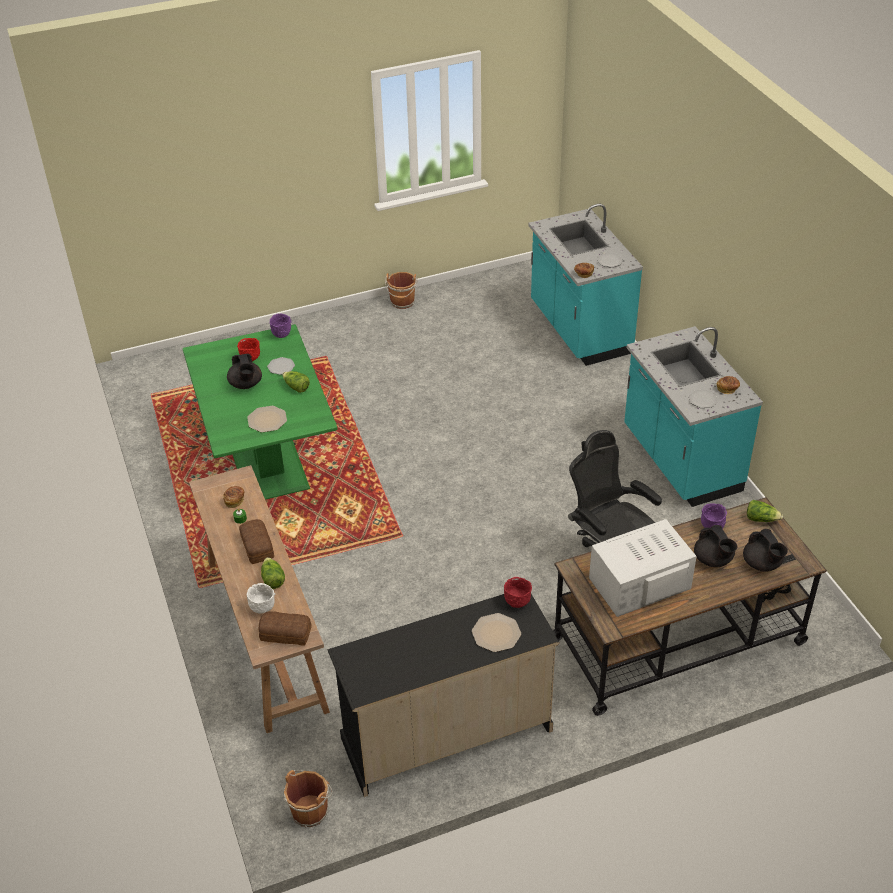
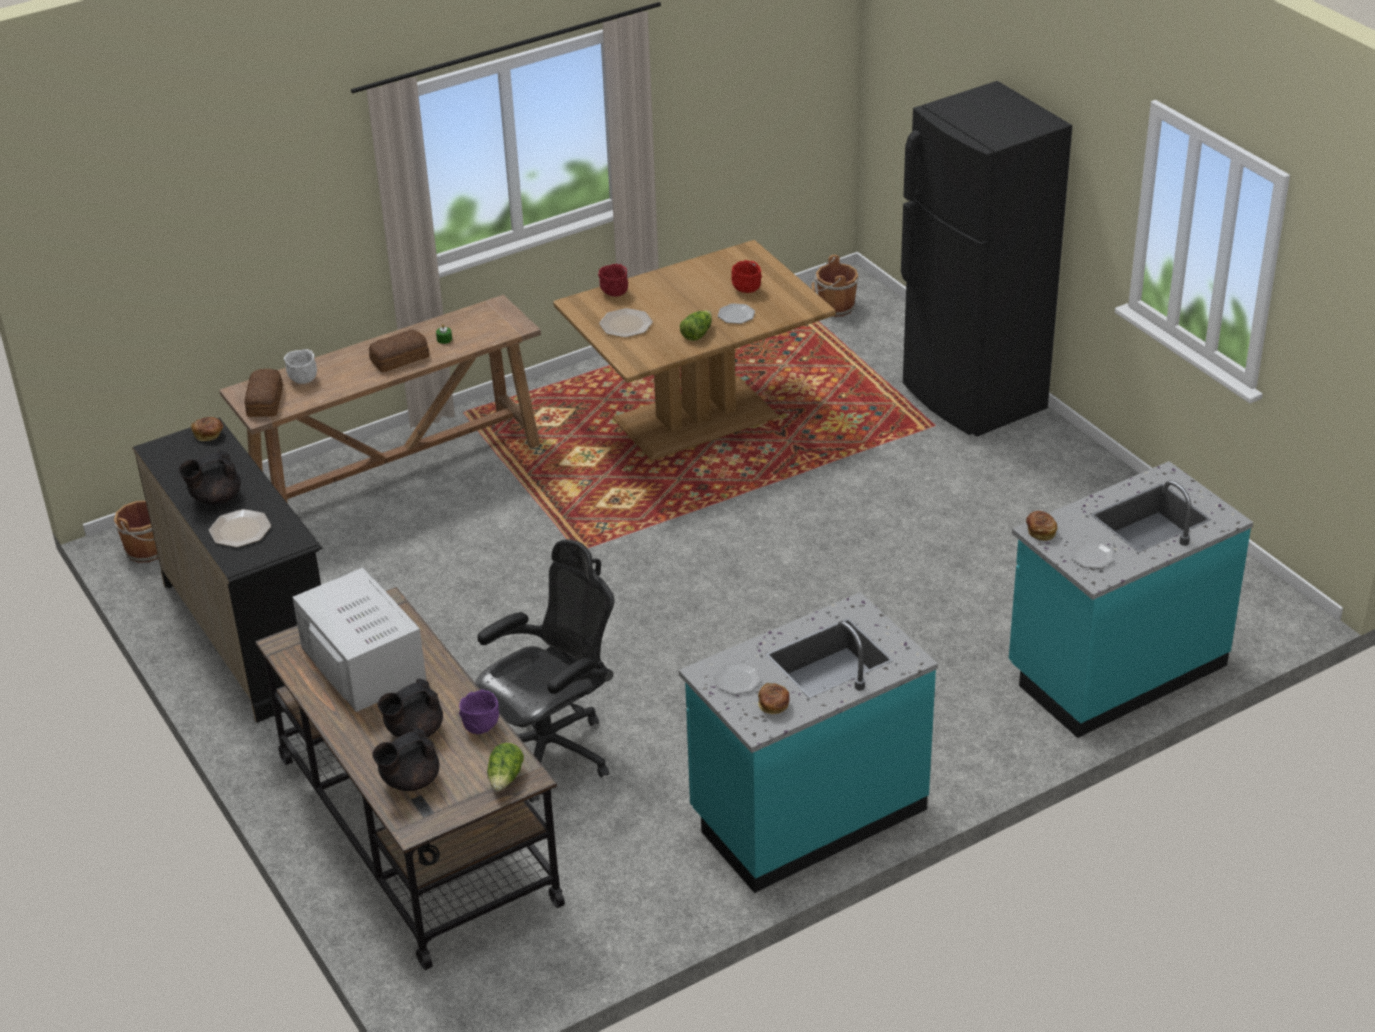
camera: 80 degrees right, 5 degrees down
(234, 500) = (475, 330): bread -> bread (209, 435)
(246, 384) = (691, 297): black teapot -> black teapot (215, 498)
(268, 460) = (697, 419): green dining table -> brown dining table
(272, 579) = (347, 378): lettuce -> none
(282, 334) = (807, 303): purple bowl -> none
(303, 336) = (973, 398): none -> black fridge
(402, 302) = (1100, 473): brown bucket -> brown bucket (834, 308)
(517, 602) = (292, 540): red bowl -> red bowl (614, 293)

